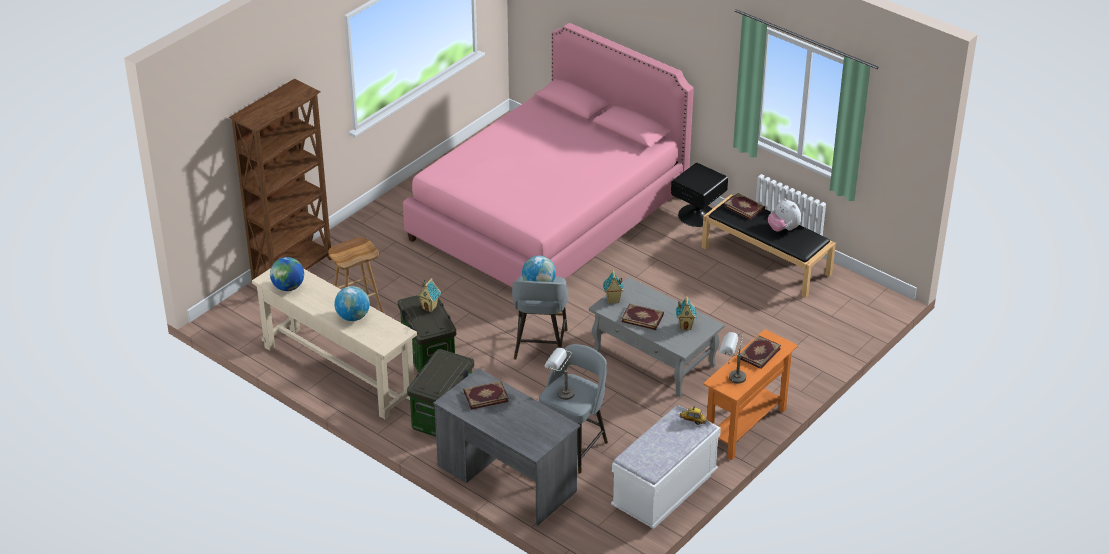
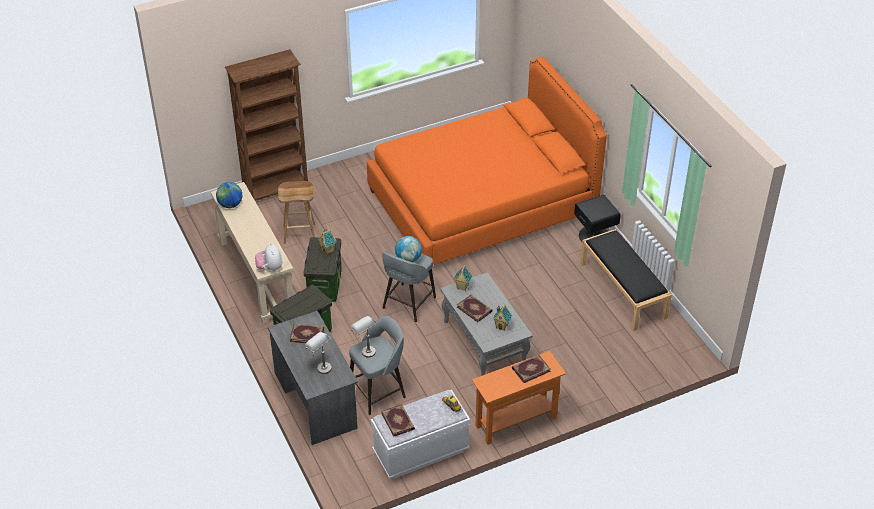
camera: 25 degrees right, 5 degrees up
(353, 317) = (257, 241): globe -> none
(548, 217) = (481, 204): pink bed -> orange bed
(731, 377) = (496, 381): grey table lamp -> grey table lamp (320, 366)
(744, 207) = (617, 243): book -> book (398, 421)
(783, 229) = (635, 270): plush toy -> plush toy (270, 268)

